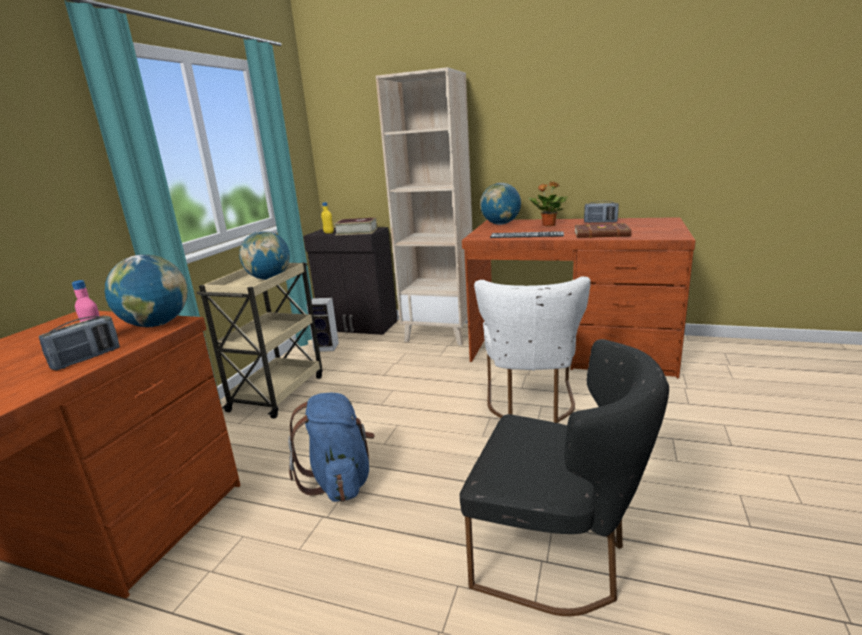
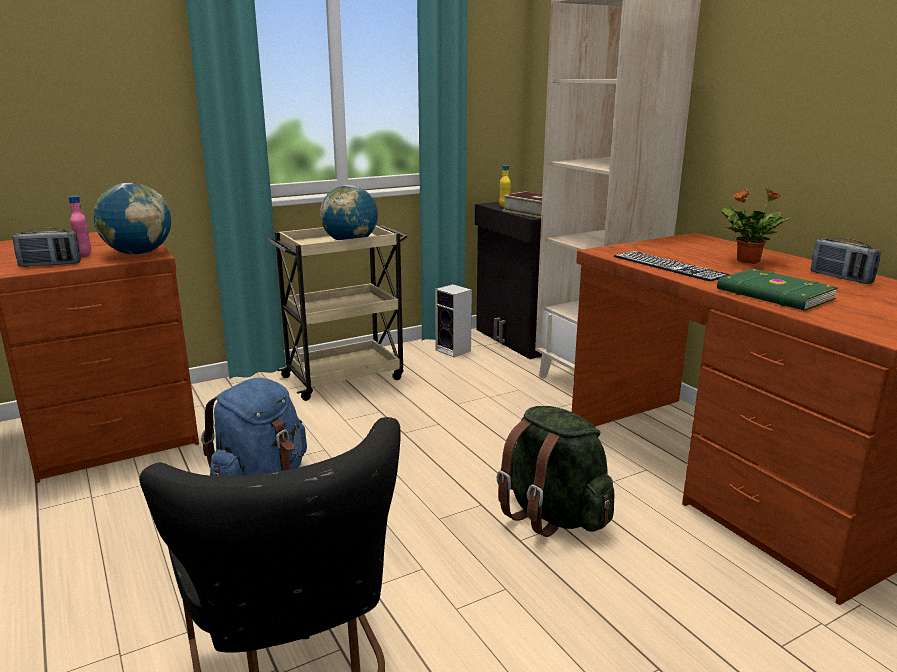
camera: 40 degrees right, 0 degrees up
(500, 224) = (691, 242): globe -> none
(530, 403) = (553, 515): white chair -> green backpack
(602, 234) = (774, 295): brown book -> green book

